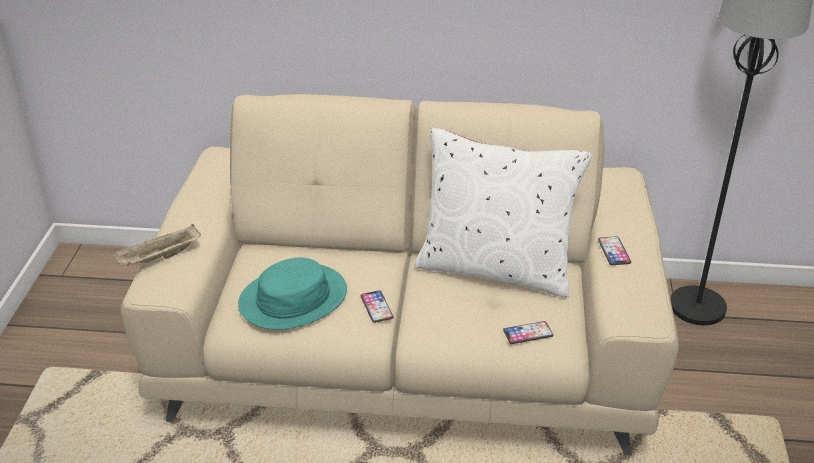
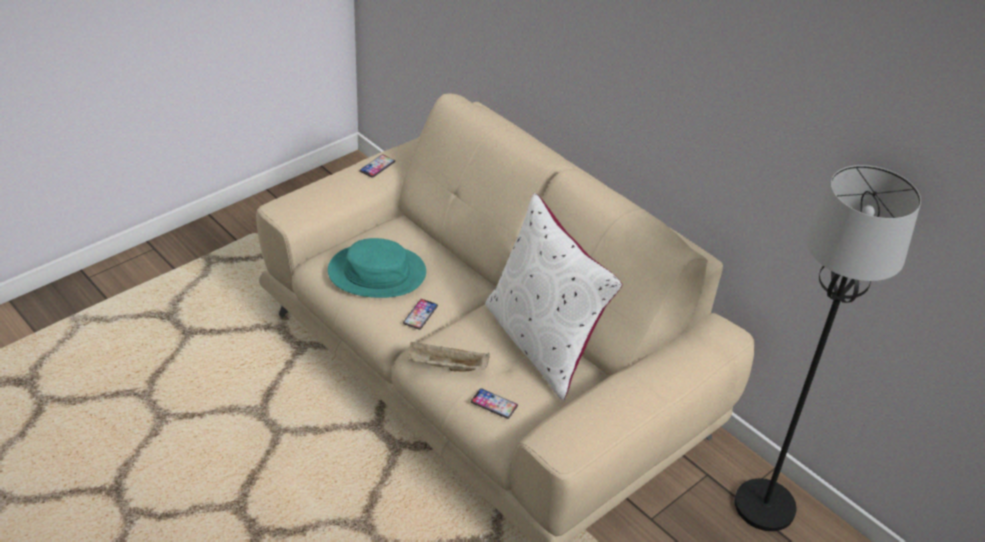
camera: 40 degrees right, 5 degrees up
(159, 258) = (312, 189): beige tray -> beige tray (446, 367)
(614, 251) = (619, 385): phone -> phone (377, 166)

